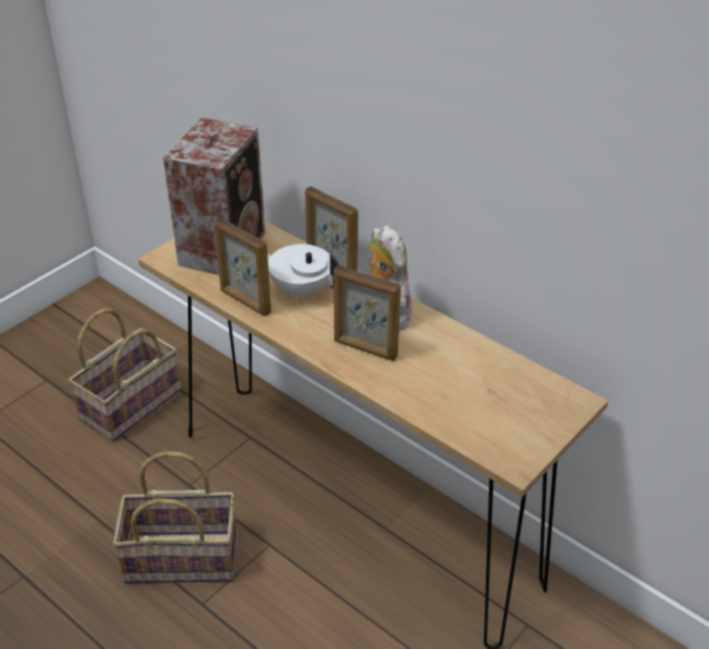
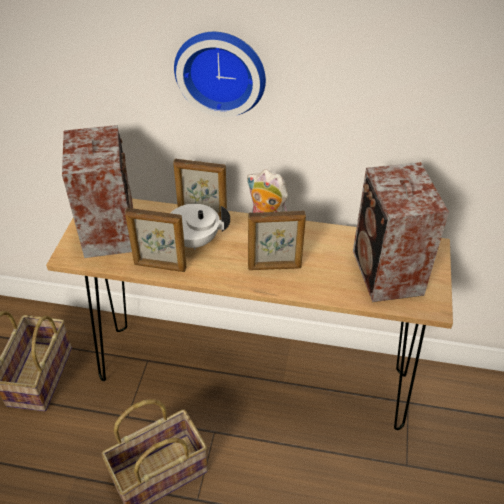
camera: 30 degrees left, 5 degrees up
(370, 95) = (221, 71): none -> wall clock
(489, 407) = (387, 274): none -> speaker

